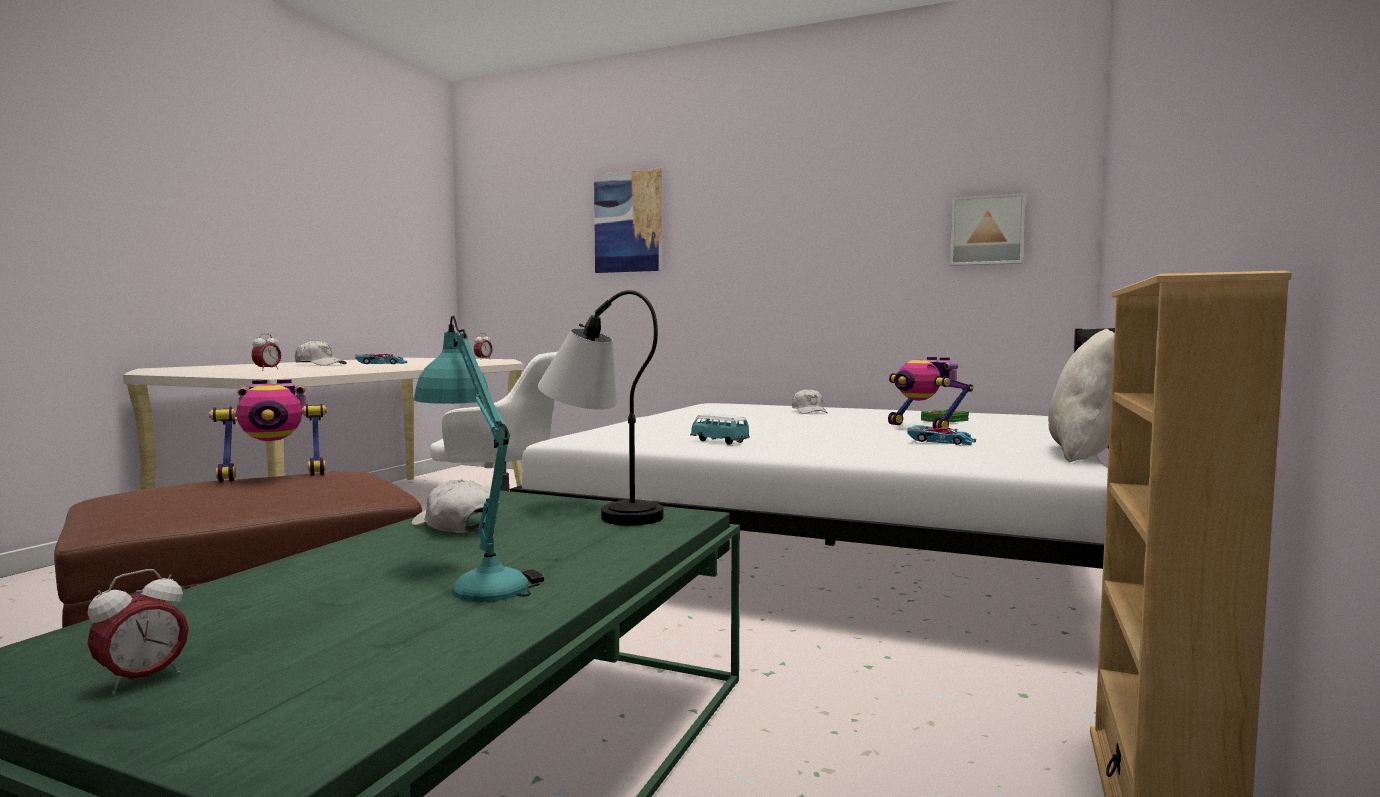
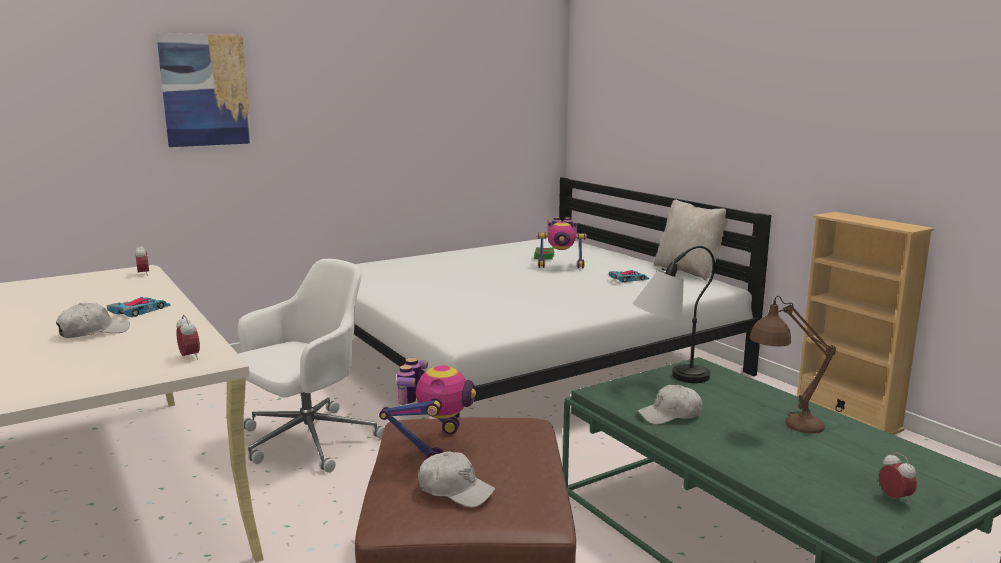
camera: 55 degrees left, 10 degrees up
(477, 577) = (784, 425): turquoise table lamp -> brown table lamp
(719, 441) = (544, 312): toy car -> none
(809, 411) = (445, 264): white cap -> white cap (455, 490)
(987, 230) = (511, 110): picture -> none

